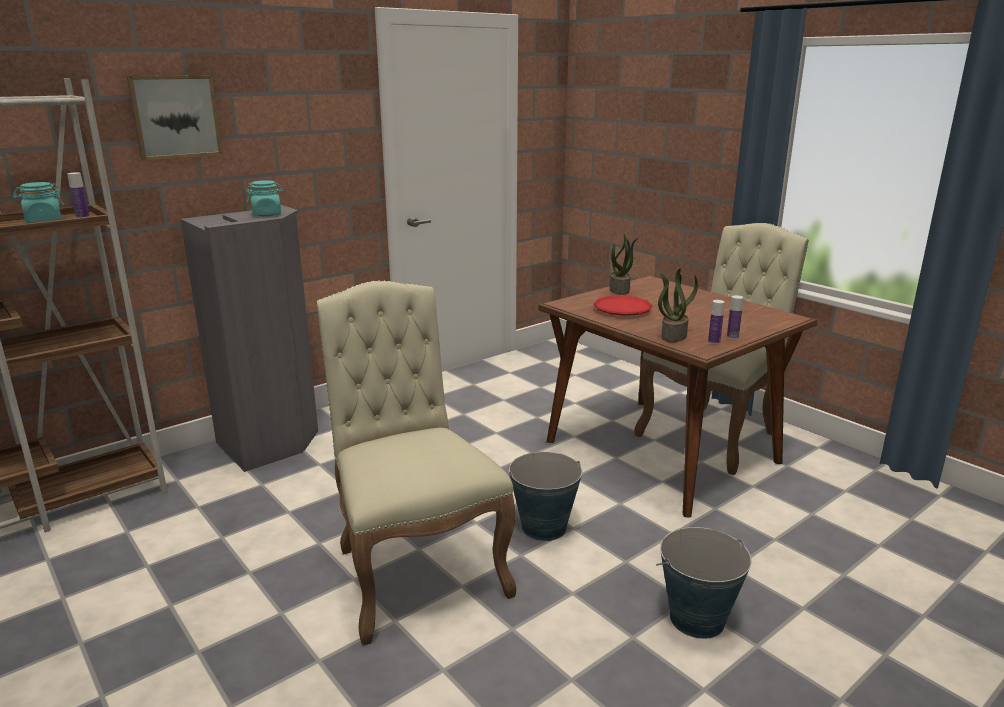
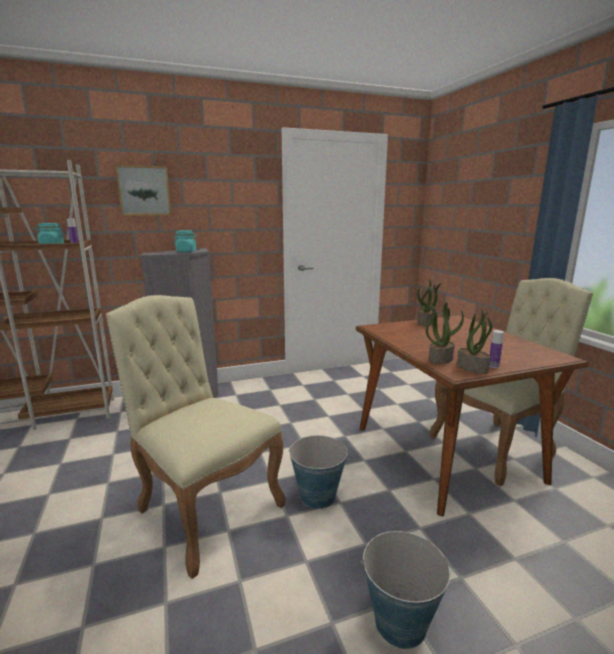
camera: 20 degrees right, 5 degrees down
(415, 572) = (205, 509): beige chair -> beige chair turned 45 degrees counterclockwise
(622, 310) = (414, 336): red plate -> none
(714, 342) = (473, 368): bottle -> potted plant

